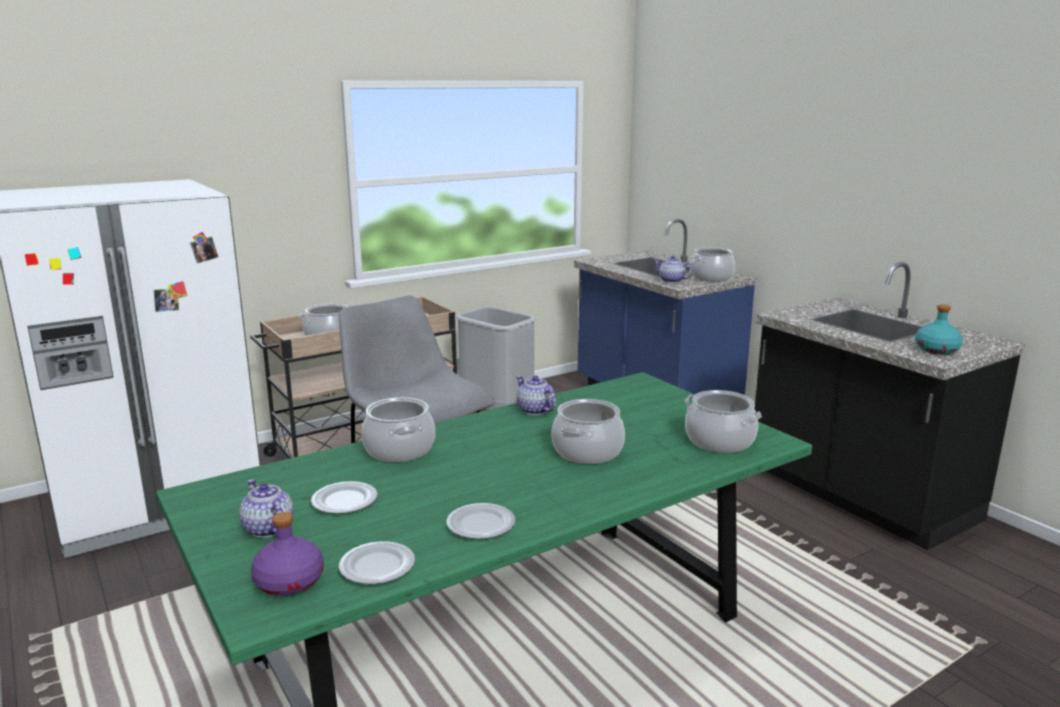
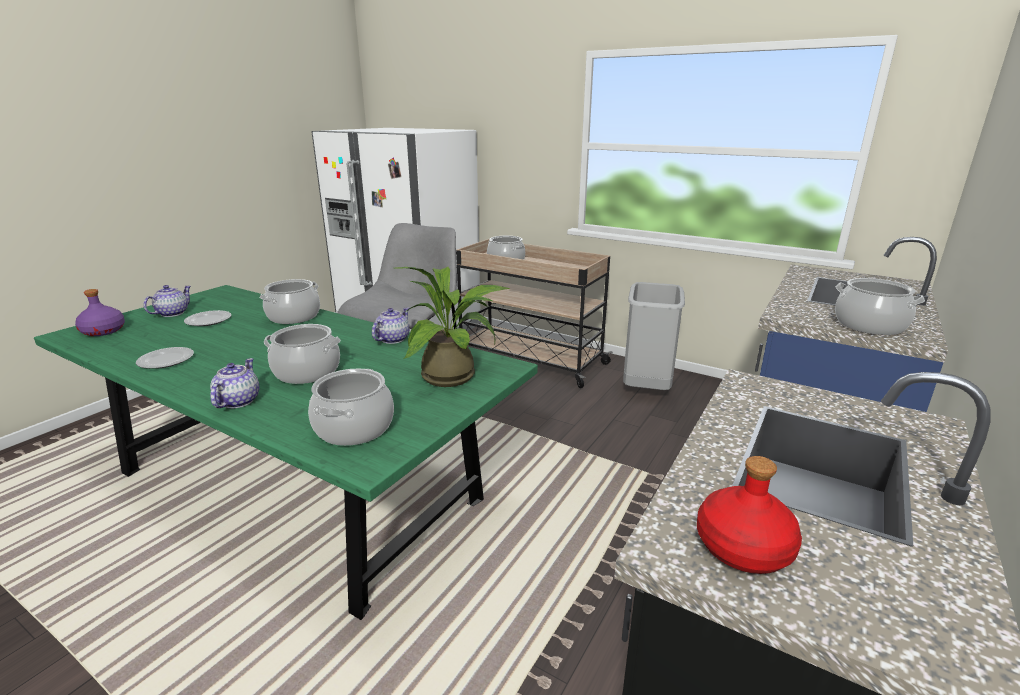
camera: 65 degrees right, 5 degrees up
(378, 566) = (113, 346): plate -> none
(645, 398) = (455, 376): none -> potted plant
(672, 281) = (800, 309): teapot -> teapot (237, 401)
(936, 350) = (742, 548): turquoise bottle -> red bottle

